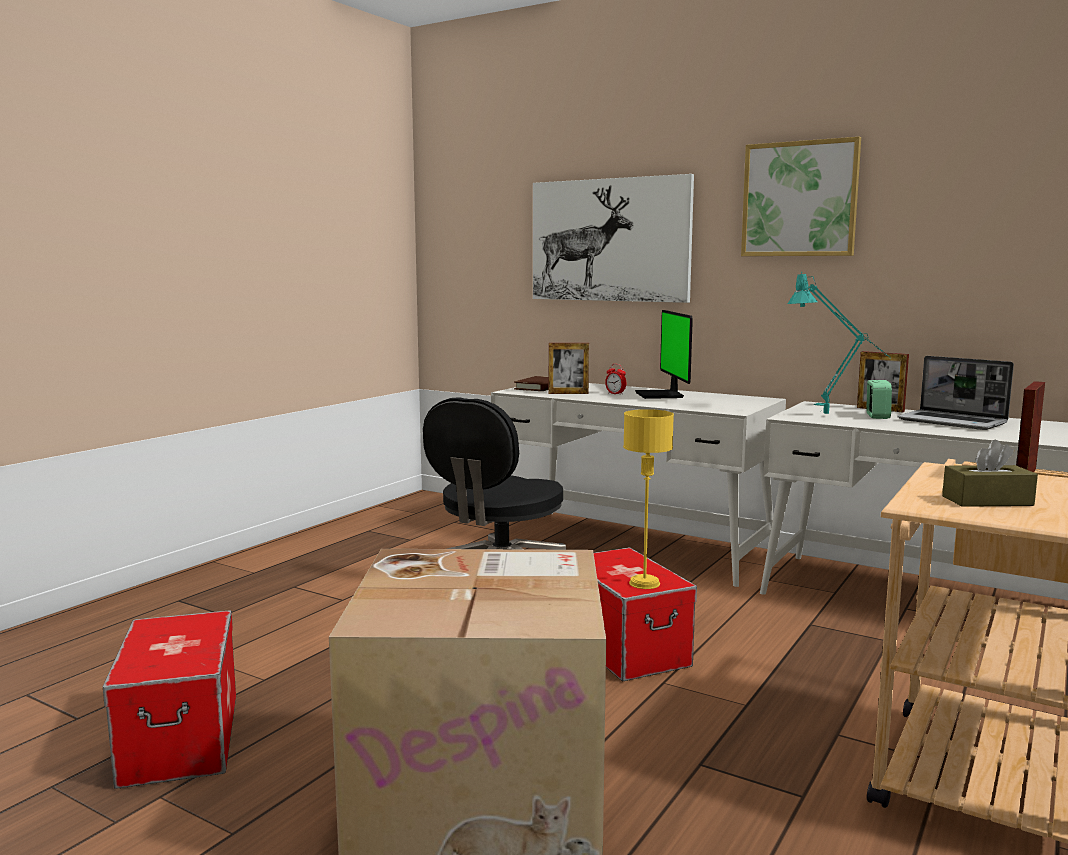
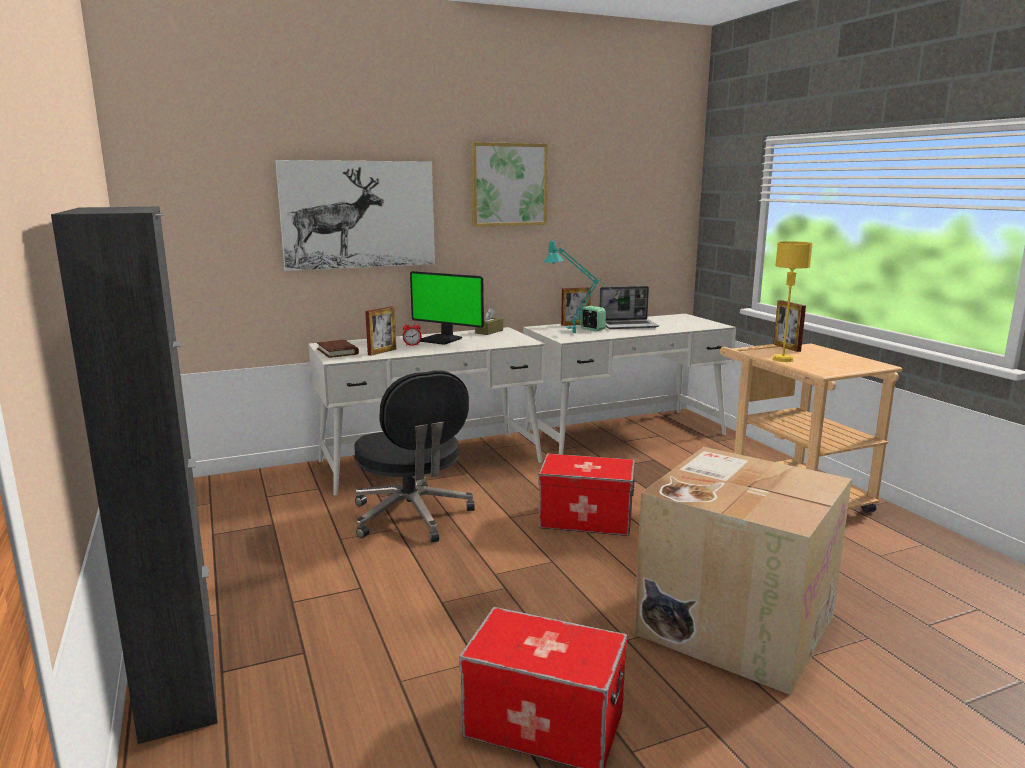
camera: 55 degrees left, 5 degrees up
(154, 595) = (179, 684): none -> black cabinet
(644, 583) = (614, 468): yellow table lamp -> yellow table lamp (782, 359)
(987, 501) = (824, 363): brown tissue box -> brown tissue box (489, 331)

